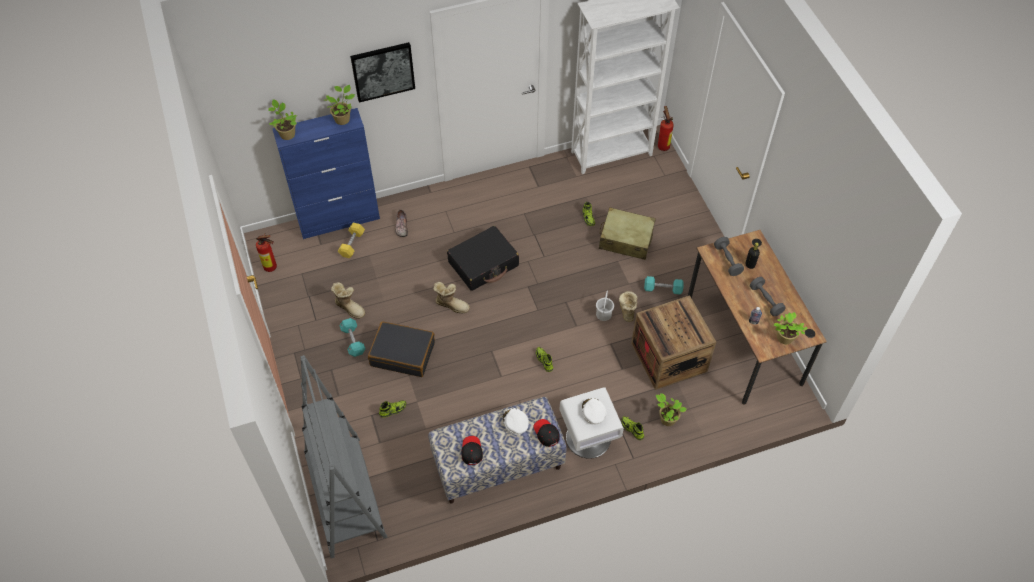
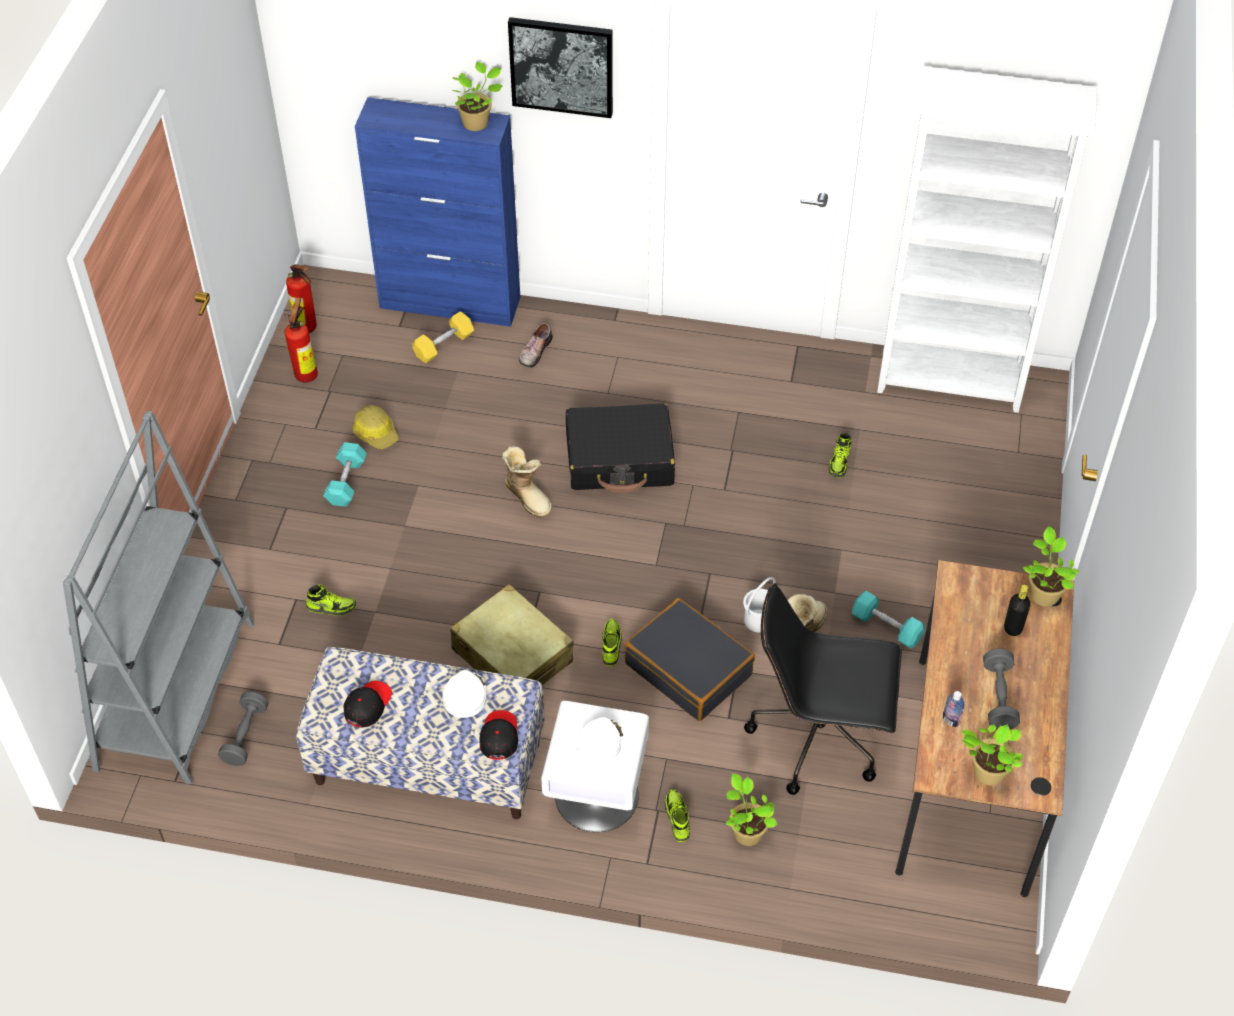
camera: 30 degrees right, 5 degrees down
(287, 134) = (381, 112): potted plant -> potted plant (1043, 593)
(350, 307) = (376, 433): boot -> hard hat
(403, 354) = (404, 534): black suitcase -> black suitcase (689, 669)
(625, 239) = (878, 523): beige suitcase -> beige suitcase (512, 656)
(663, 145) = (1049, 404): fire extinguisher -> fire extinguisher (308, 373)
(669, 357) = (819, 738): crate -> black office chair
(727, 260) = (977, 604): grey dumbbell -> grey dumbbell (245, 736)

